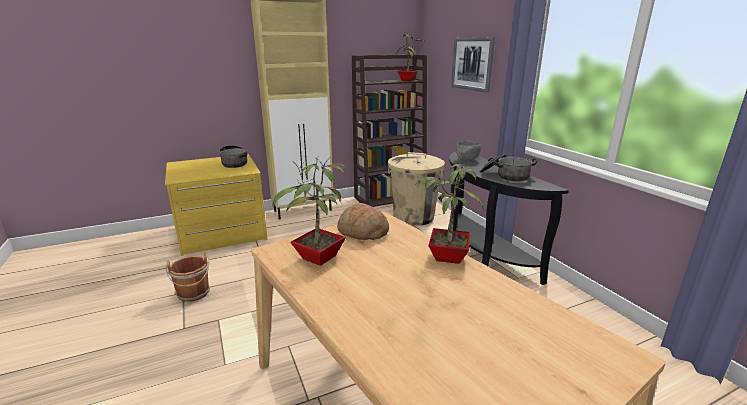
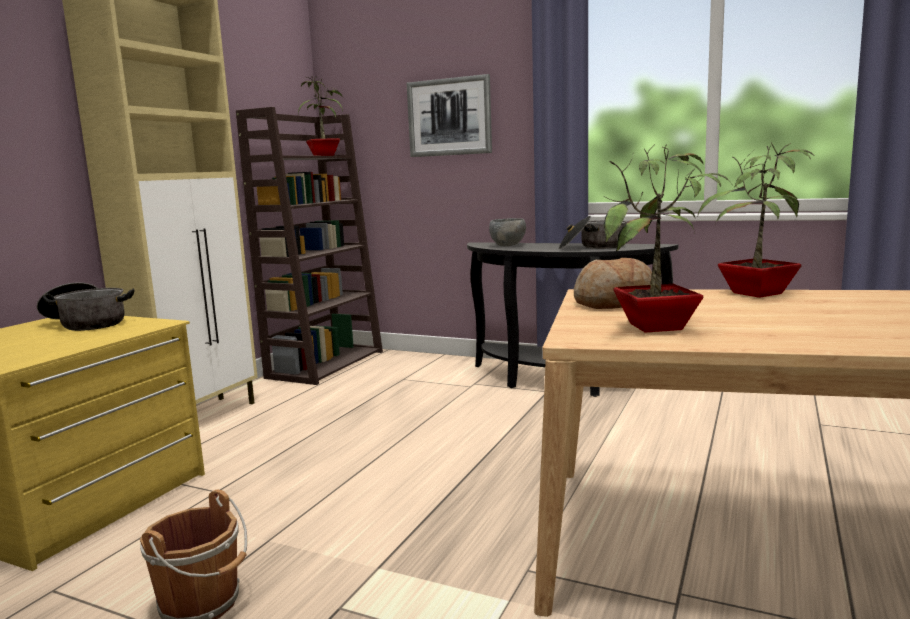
camera: 40 degrees left, 10 degrees down
(414, 217) = (404, 373): beige trash can -> none

